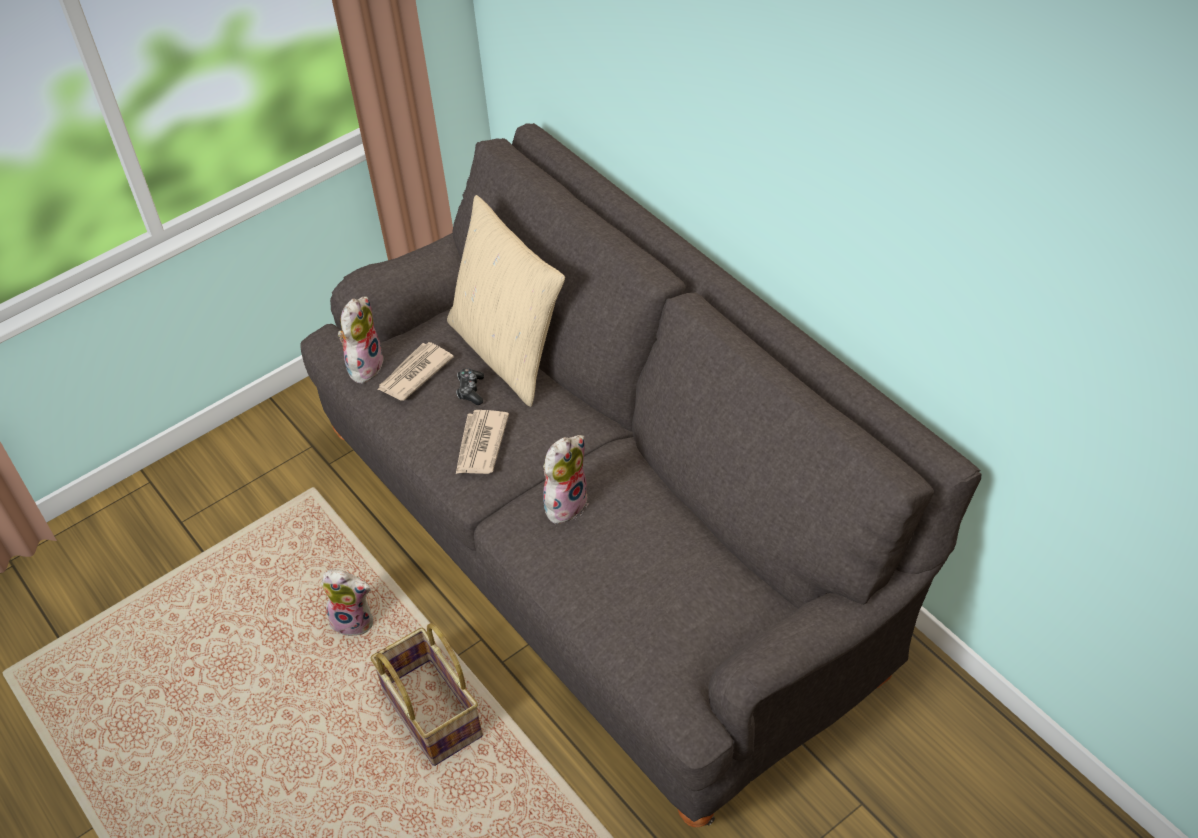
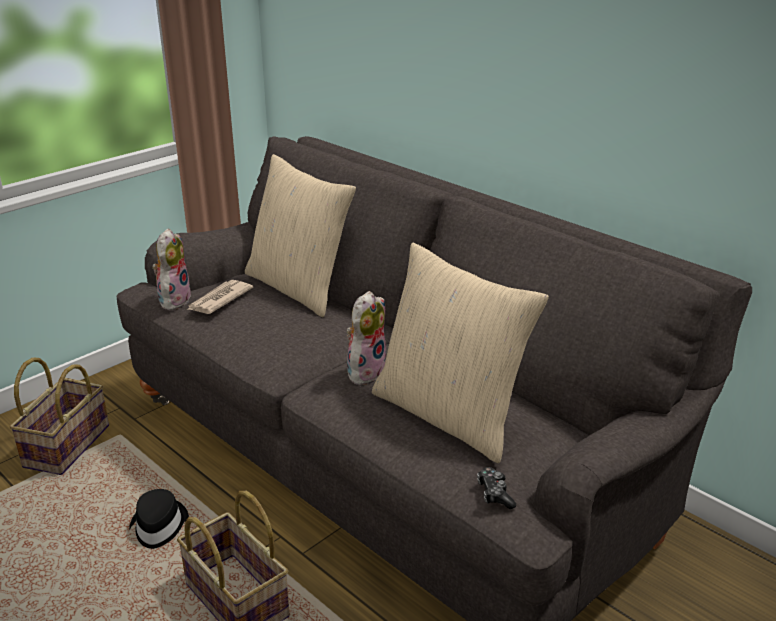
camera: 10 degrees left, 20 degrees down
(255, 499) = (66, 445): none -> basket
(355, 620) = (158, 530): plush toy -> black hat
(470, 390) = (270, 307): game controller -> game controller (495, 494)
(480, 445) = (282, 338): newspaper -> none
(643, 574) = (449, 414): none -> beige pillow

